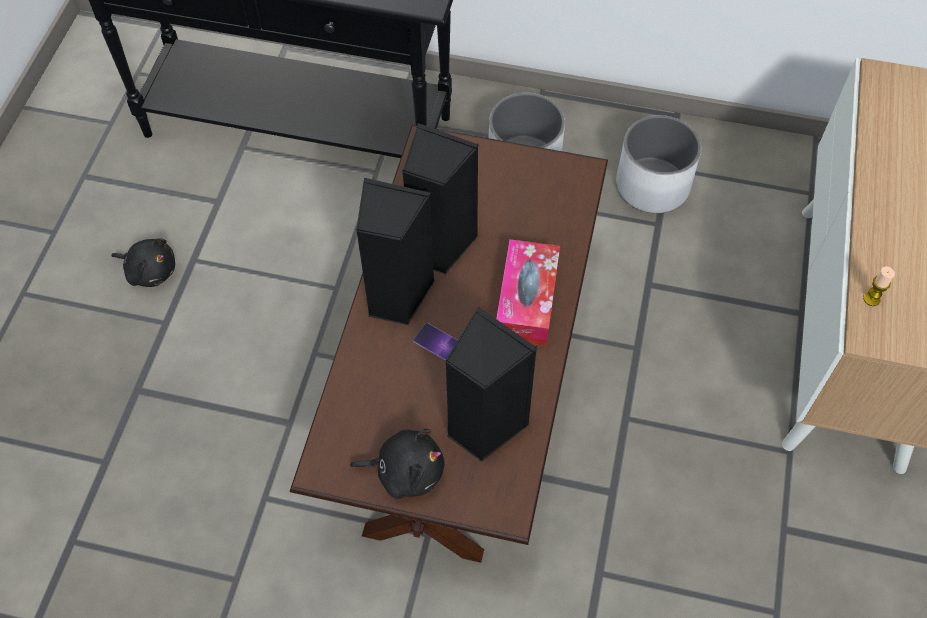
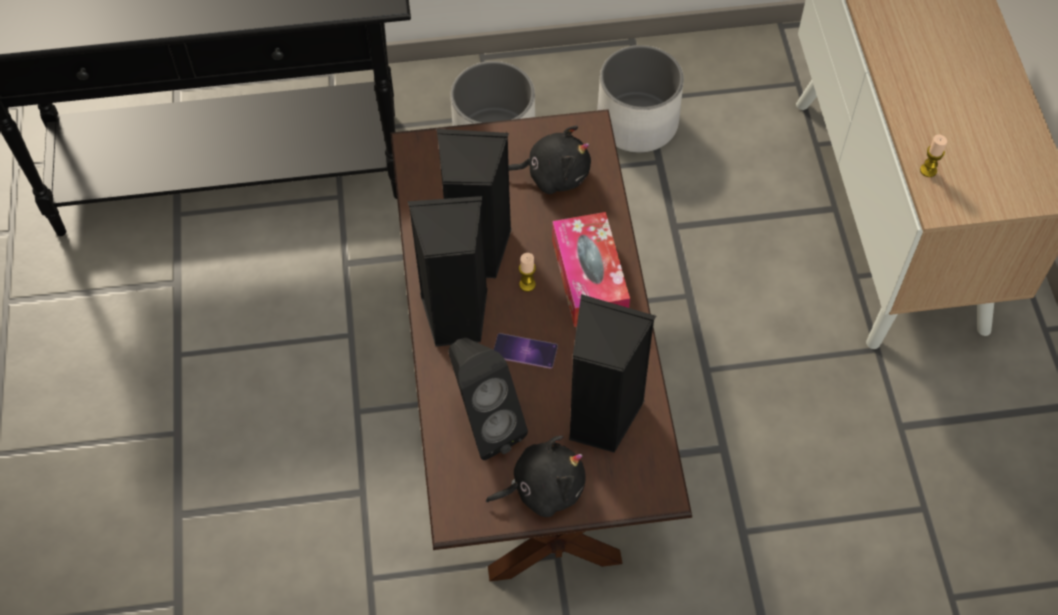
camera: 20 degrees left, 0 degrees up
(150, 271) = (133, 382): black plush toy -> black plush toy (553, 174)
(379, 397) = (484, 424): none -> black speaker
(470, 288) = (527, 284): none -> candle

